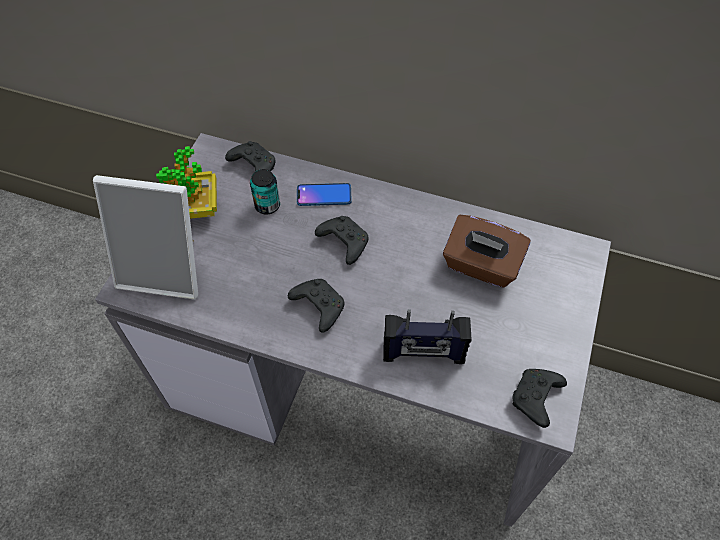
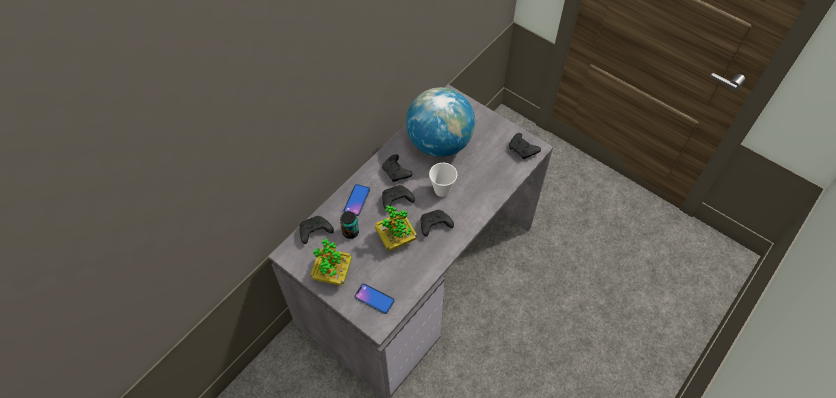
camera: 70 degrees left, 0 degrees up
(166, 269) = (374, 299): picture frame -> phone
(277, 263) = (396, 238): none -> potted plant
(390, 297) = (442, 190): none -> cup
(395, 226) = (396, 172): none -> black game controller
(423, 353) = (481, 186): radio -> none
(481, 266) = (439, 143): brown tissue box -> globe

